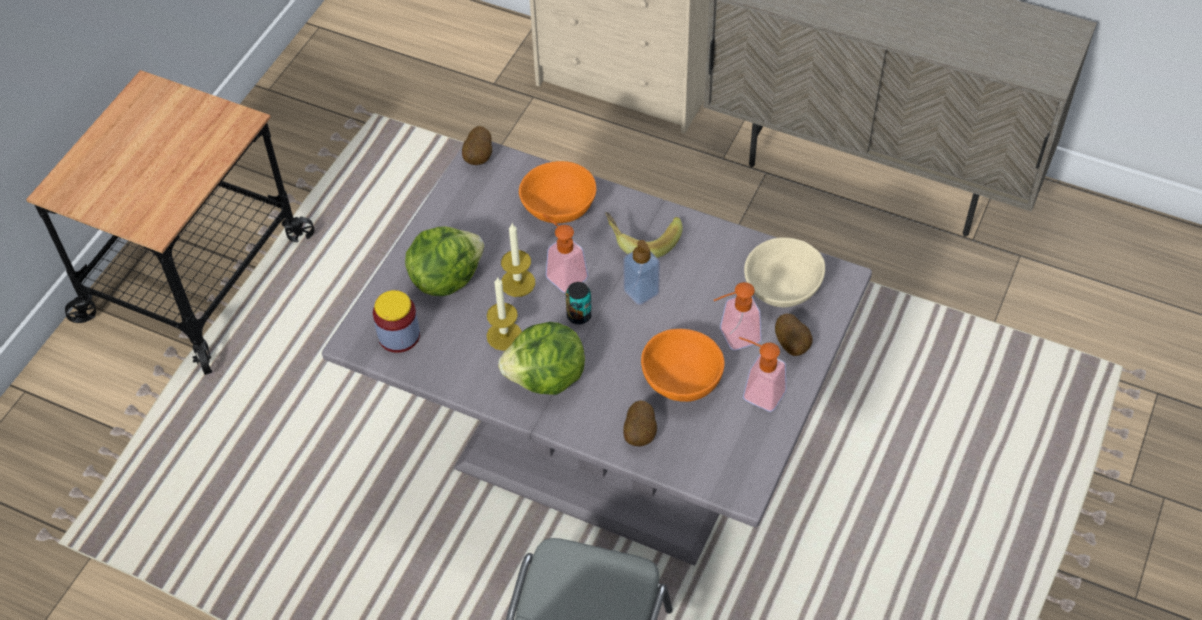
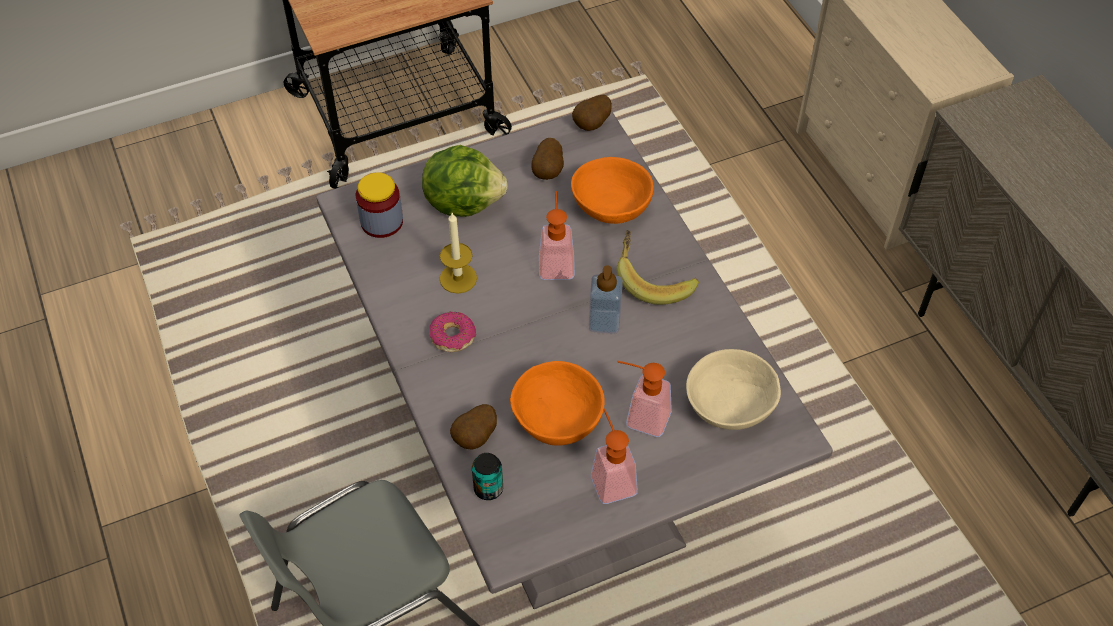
camera: 40 degrees right, 0 degrees up
(518, 283) = (514, 244): candle -> none
(546, 379) = (452, 336): lettuce -> donut
(579, 315) = (533, 304): can -> can (488, 488)
(793, 345) = (686, 462): potato -> potato (548, 171)

